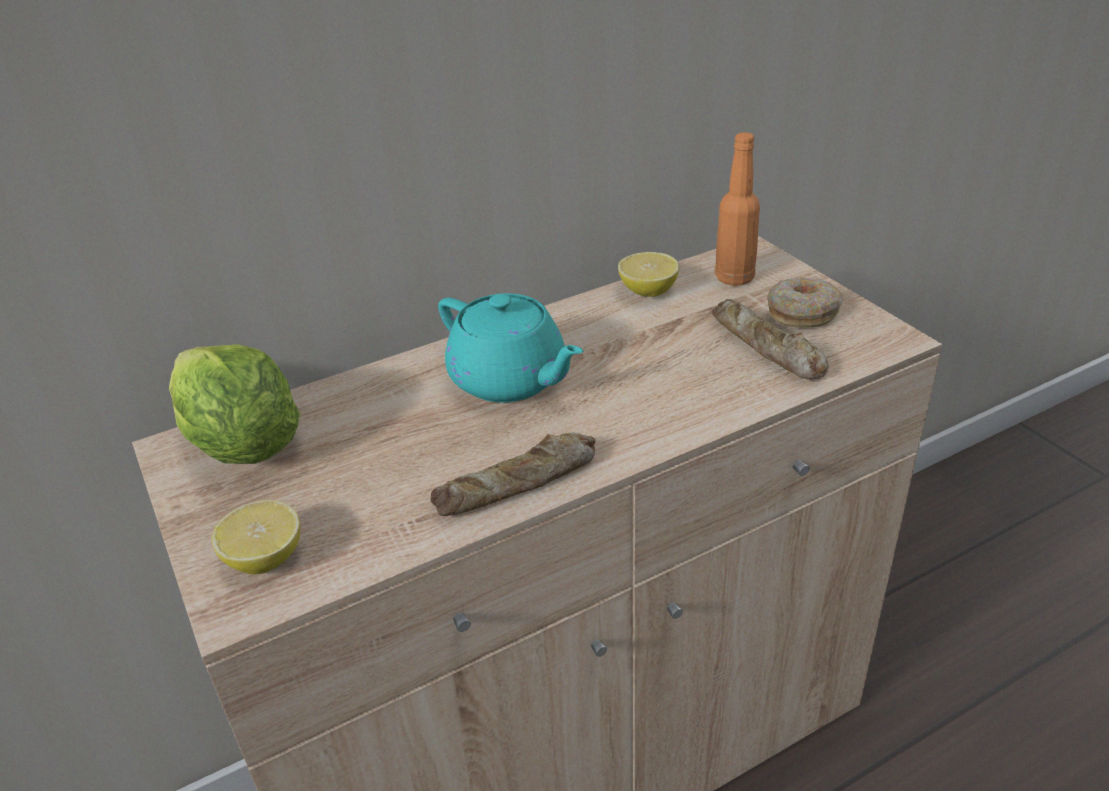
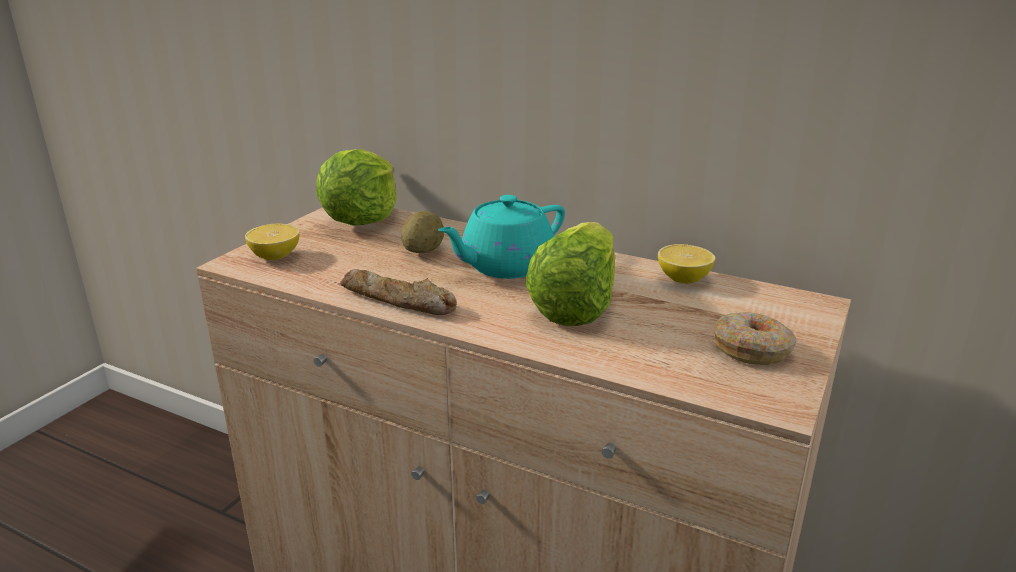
camera: 55 degrees right, 10 degrees down
(403, 424) = (423, 251): none -> potato
(510, 380) = (505, 266): turquoise teapot -> turquoise teapot turned 45 degrees clockwise
(641, 368) = (576, 304): none -> lettuce
(734, 278) = (759, 307): orange bottle -> none
(766, 348) = (671, 346): bread -> none

